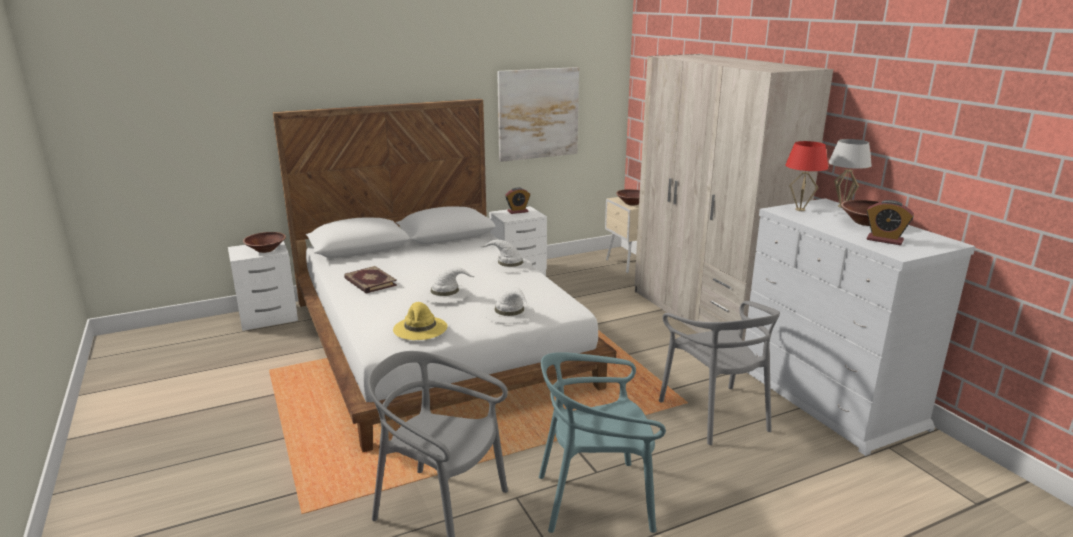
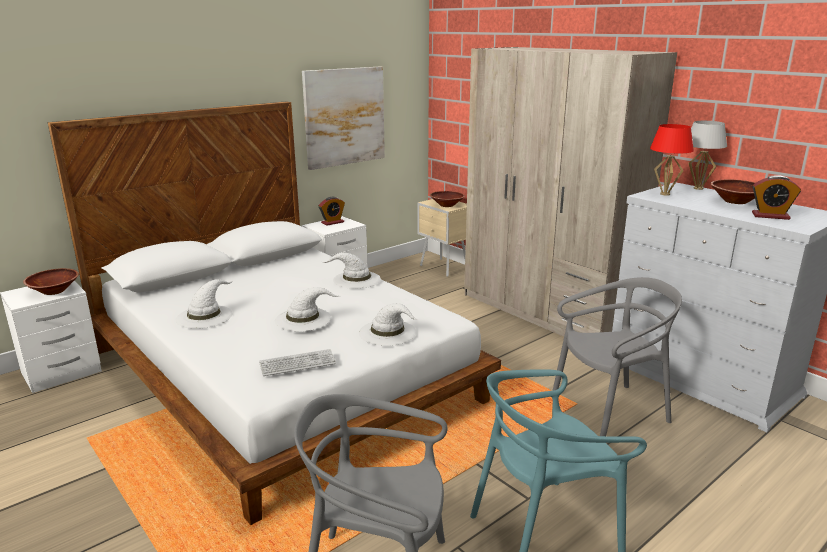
camera: 15 degrees left, 0 degrees up
(369, 282) = (205, 316): book -> white hat
(420, 328) = (297, 364): yellow hat -> keyboard
(715, 414) = (610, 412): grey chair -> grey chair turned 75 degrees counterclockwise

